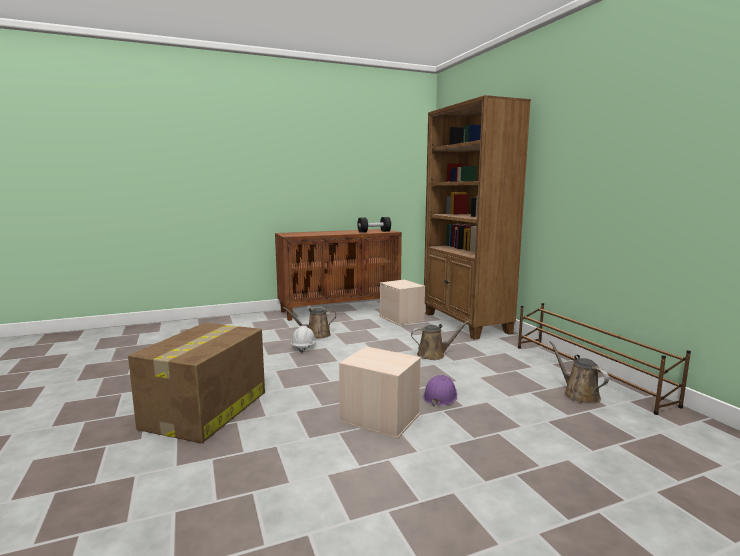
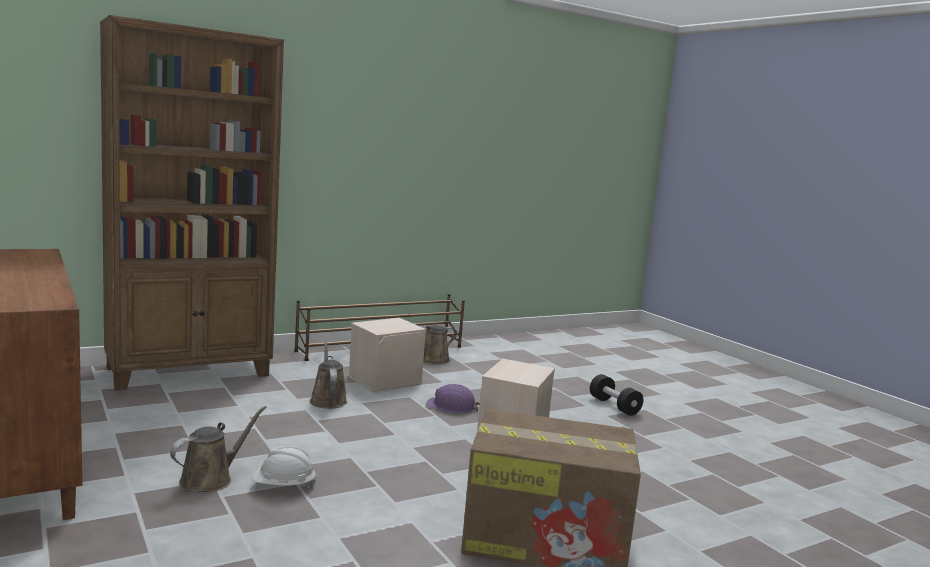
camera: 100 degrees left, 0 degrees up
(315, 335) = (210, 479): brown watering can -> brown watering can turned 120 degrees counterclockwise
(374, 232) = (35, 258): black dumbbell -> black dumbbell (614, 406)
(402, 318) = (135, 408): beige storage box -> beige storage box (385, 379)

